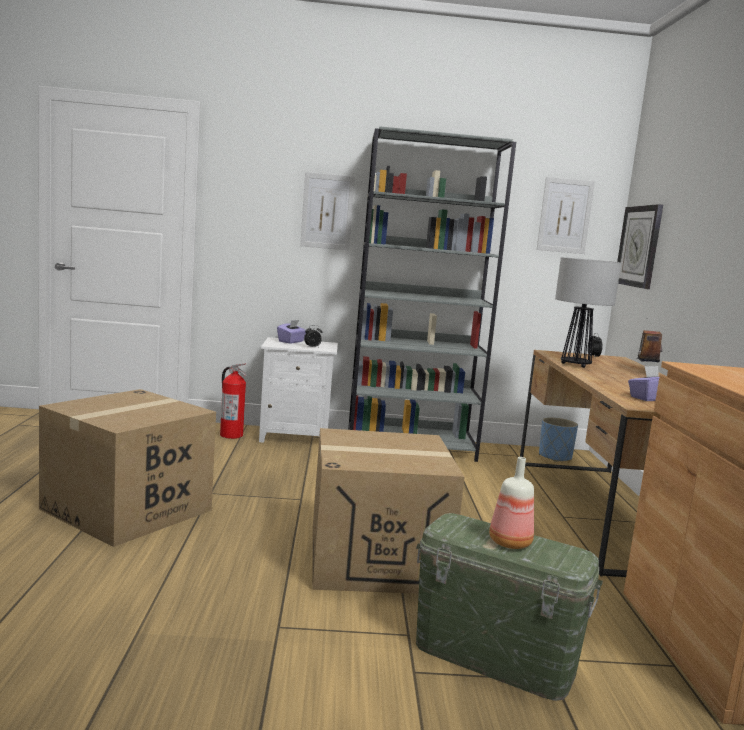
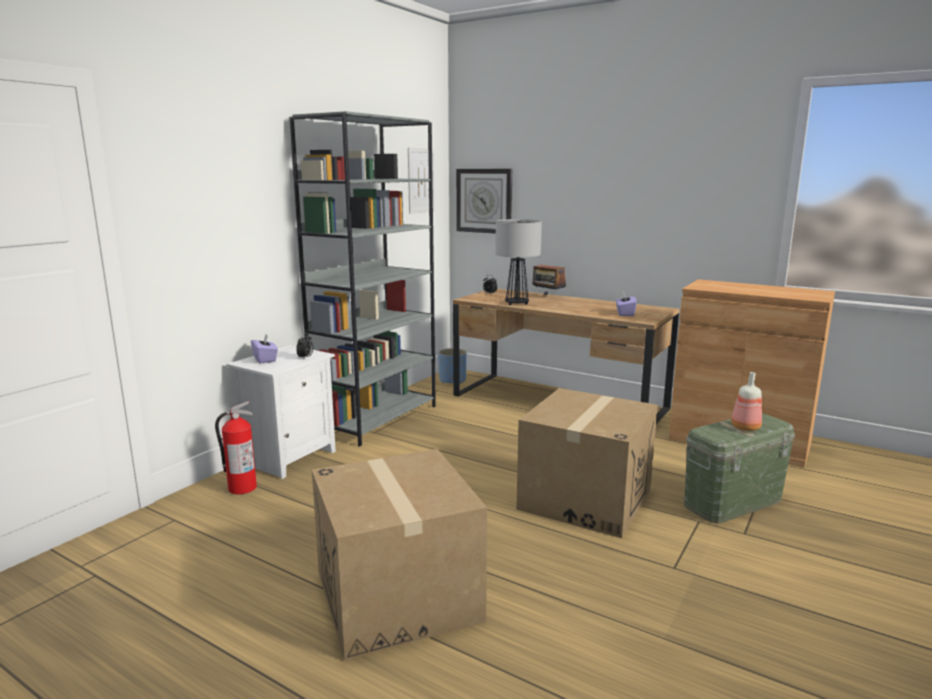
camera: 55 degrees left, 5 degrees up
(327, 211) = (259, 204): picture -> none

